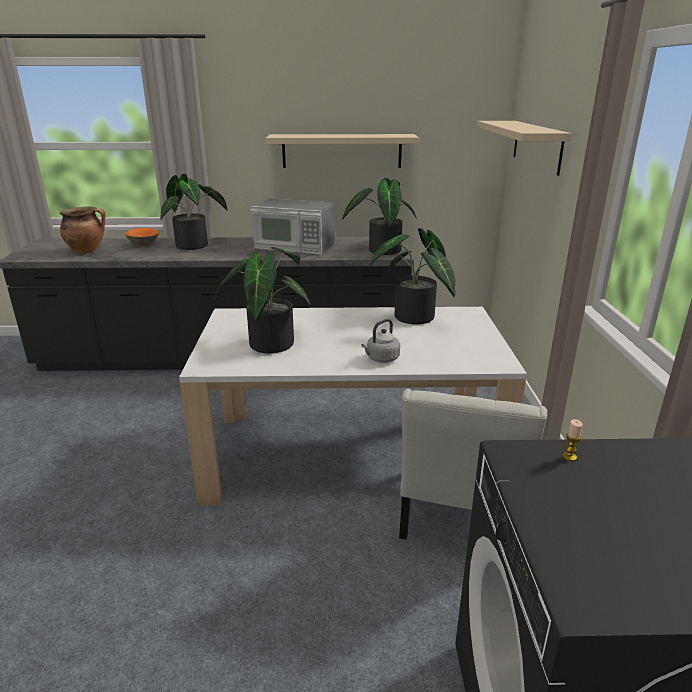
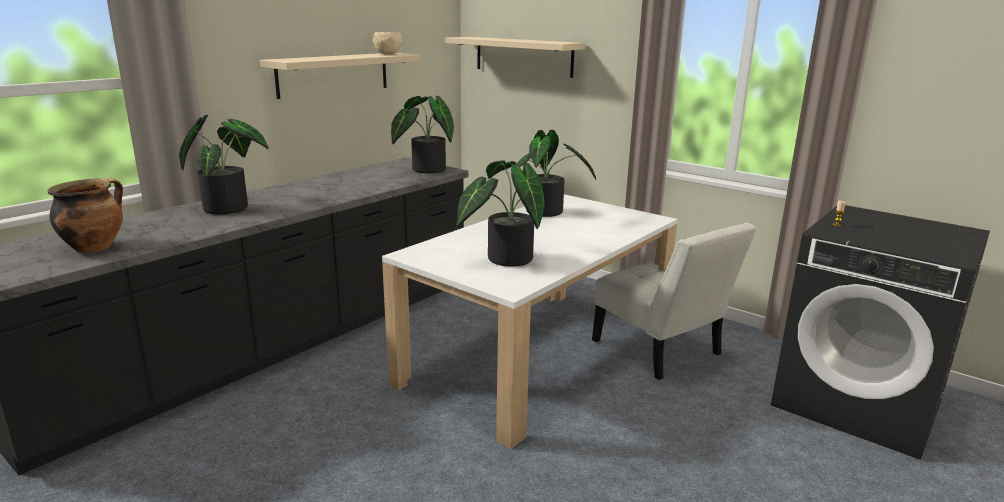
camera: 50 degrees left, 5 degrees down
(143, 245) = (154, 222): orange bowl -> none
(295, 246) = (340, 184): microwave -> none
(381, 359) = (598, 240): grey kettle -> none
(393, 135) = (388, 54): none -> beige bowl

